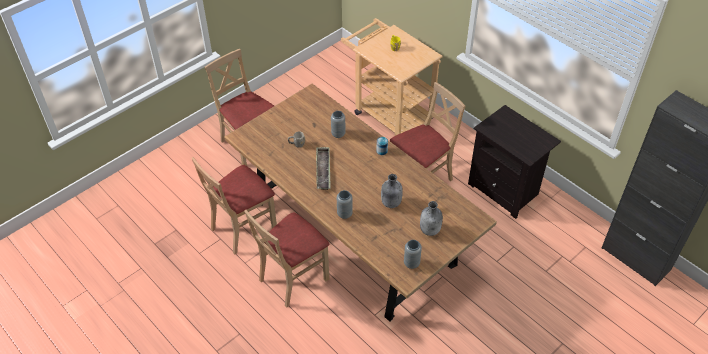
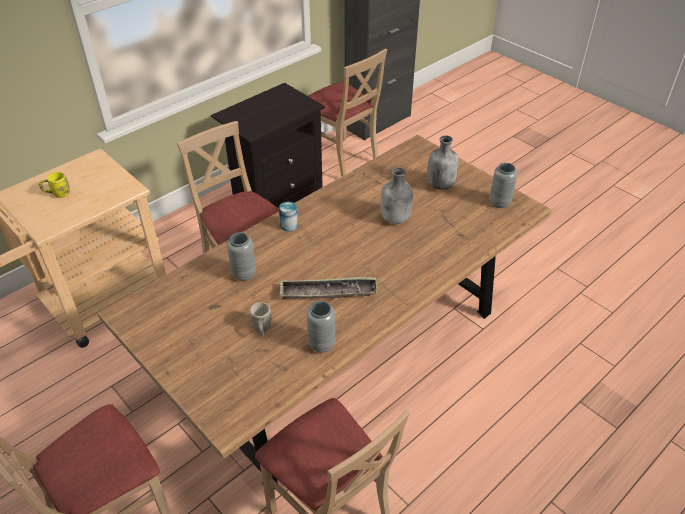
camera: 90 degrees left, 5 degrees down
(293, 278) = (433, 428): beige chair -> beige chair (341, 159)
(344, 214) = (421, 266): grey vase -> grey vase (321, 344)

